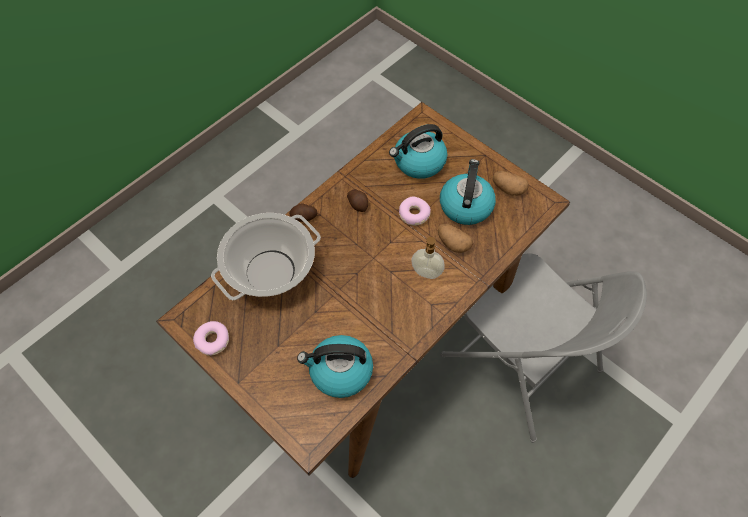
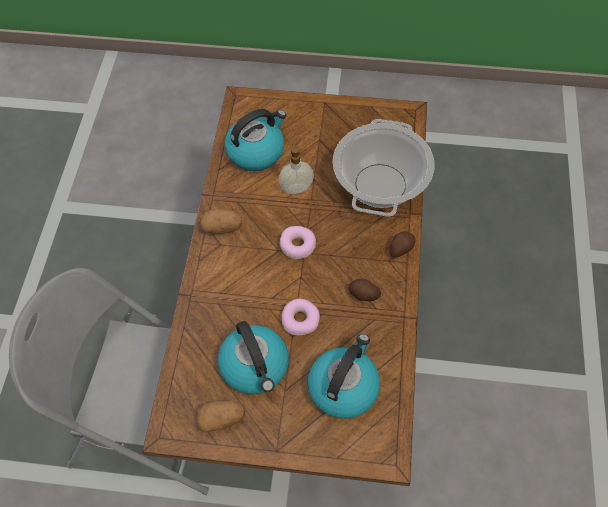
camera: 145 degrees right, 0 degrees up
(213, 340) = (371, 114): donut -> donut (297, 246)
(426, 273) = (244, 268): soap dispenser -> soap dispenser (296, 188)
(452, 243) = (240, 314): potato -> potato (222, 228)

